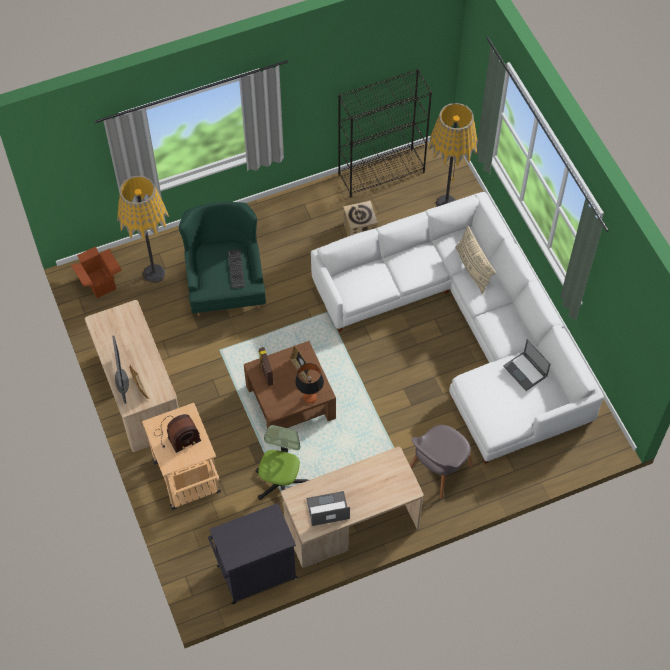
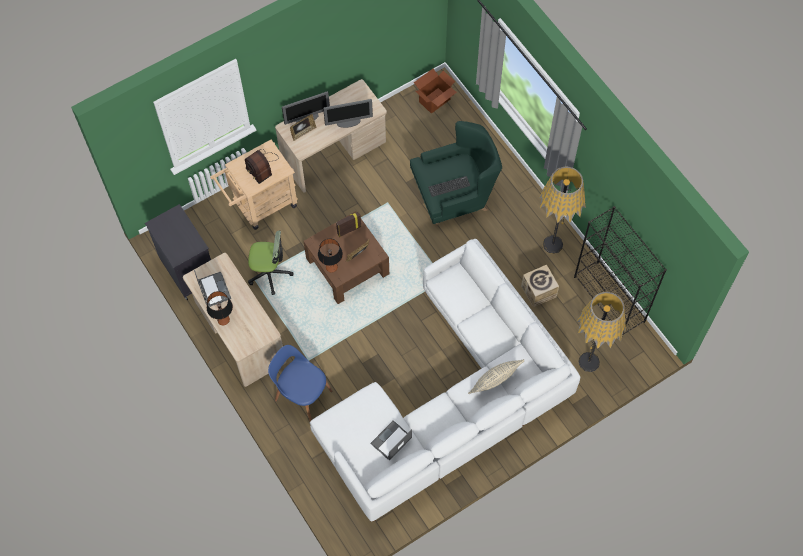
camera: 80 degrees right, 5 degrees up
(140, 339) = (349, 122): none -> monitor
(154, 273) = (453, 137): floor lamp -> floor lamp (553, 244)
(369, 503) = (223, 320): none -> table lamp
(438, 470) = (302, 394): grey chair -> blue chair

